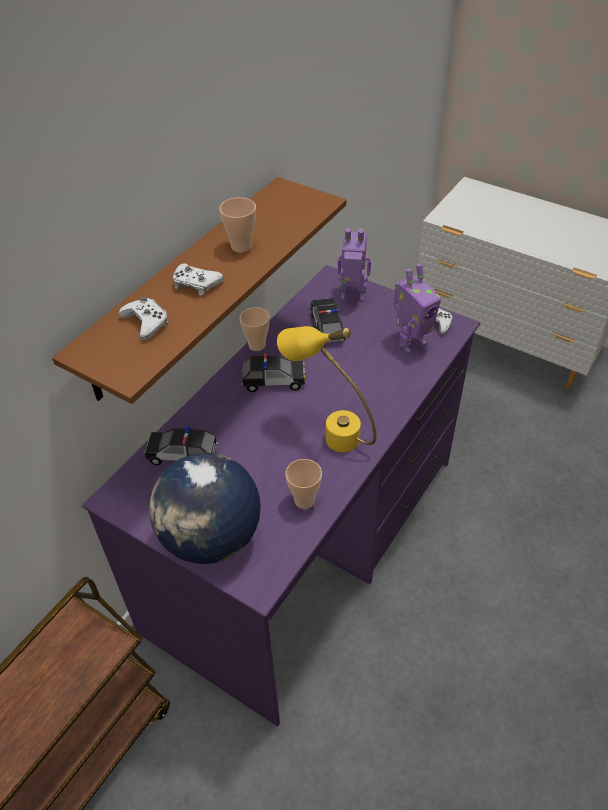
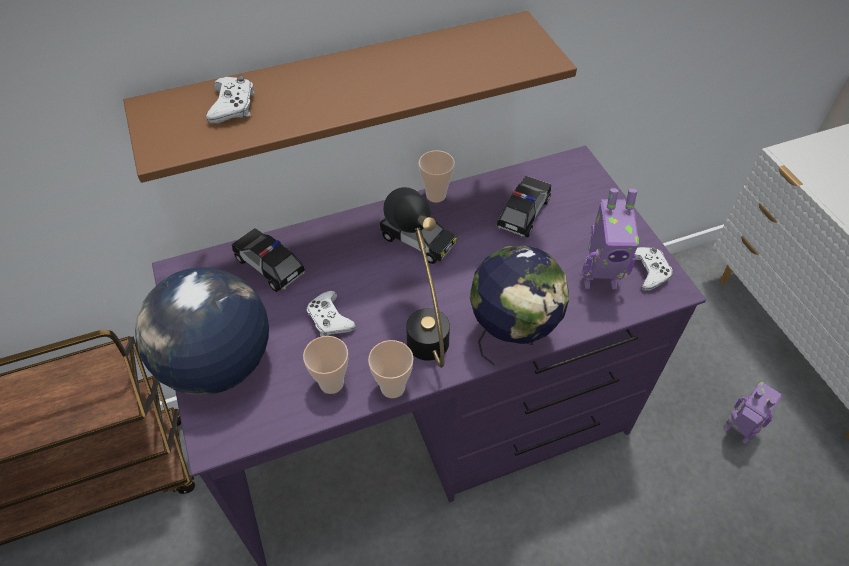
camera: 35 degrees right, 5 degrees up
(196, 284) = (320, 89): white game controller -> white game controller (330, 319)
(241, 246) = (406, 70): cup -> cup (392, 387)
(328, 431) = (421, 325): yellow table lamp -> black table lamp
(352, 296) = (581, 194): toy robot -> toy robot (736, 433)
(390, 405) = (511, 336): none -> globe

